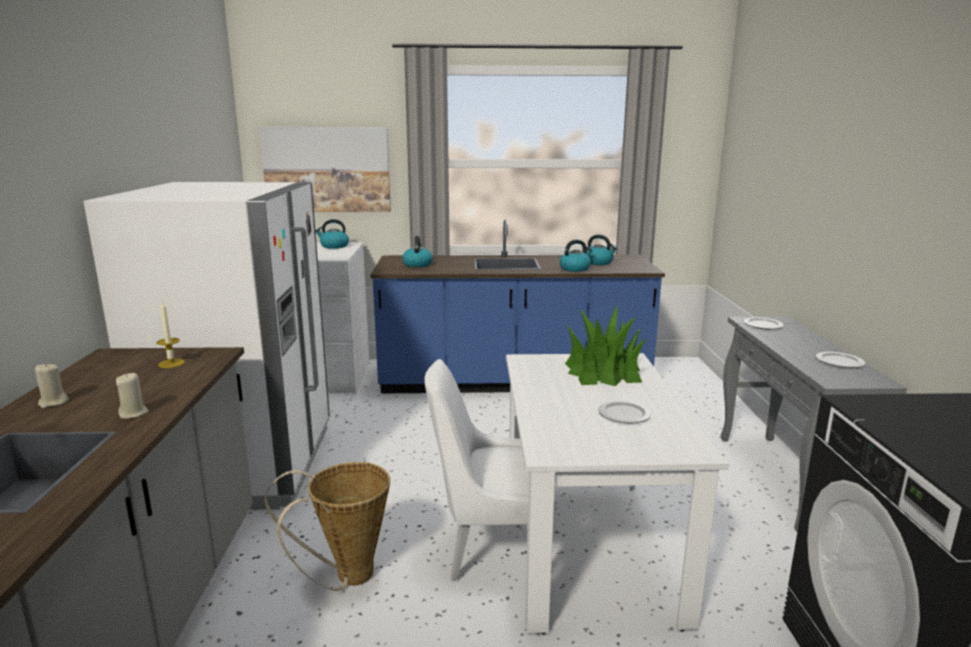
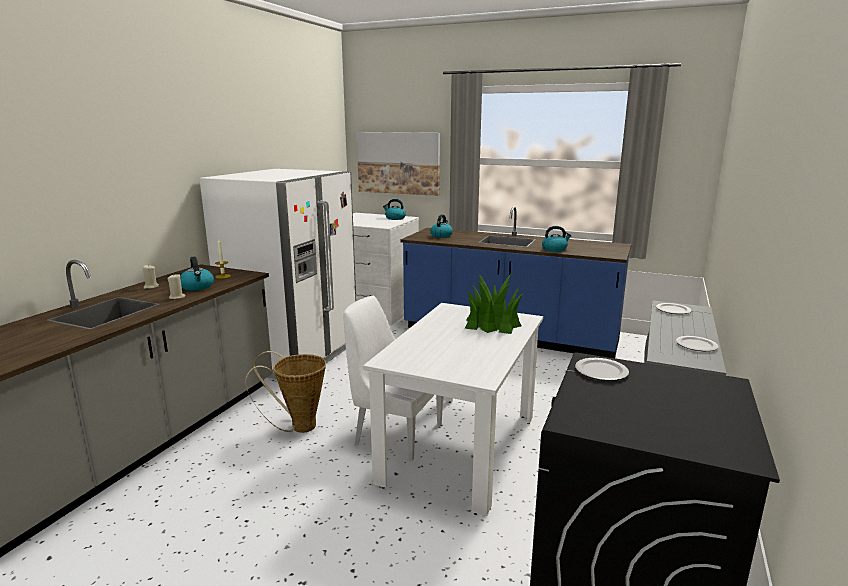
camera: 25 degrees right, 0 degrees up
(598, 262) = (582, 246): kettle -> kettle (197, 287)
(625, 414) = (467, 350): plate -> plate (602, 371)

